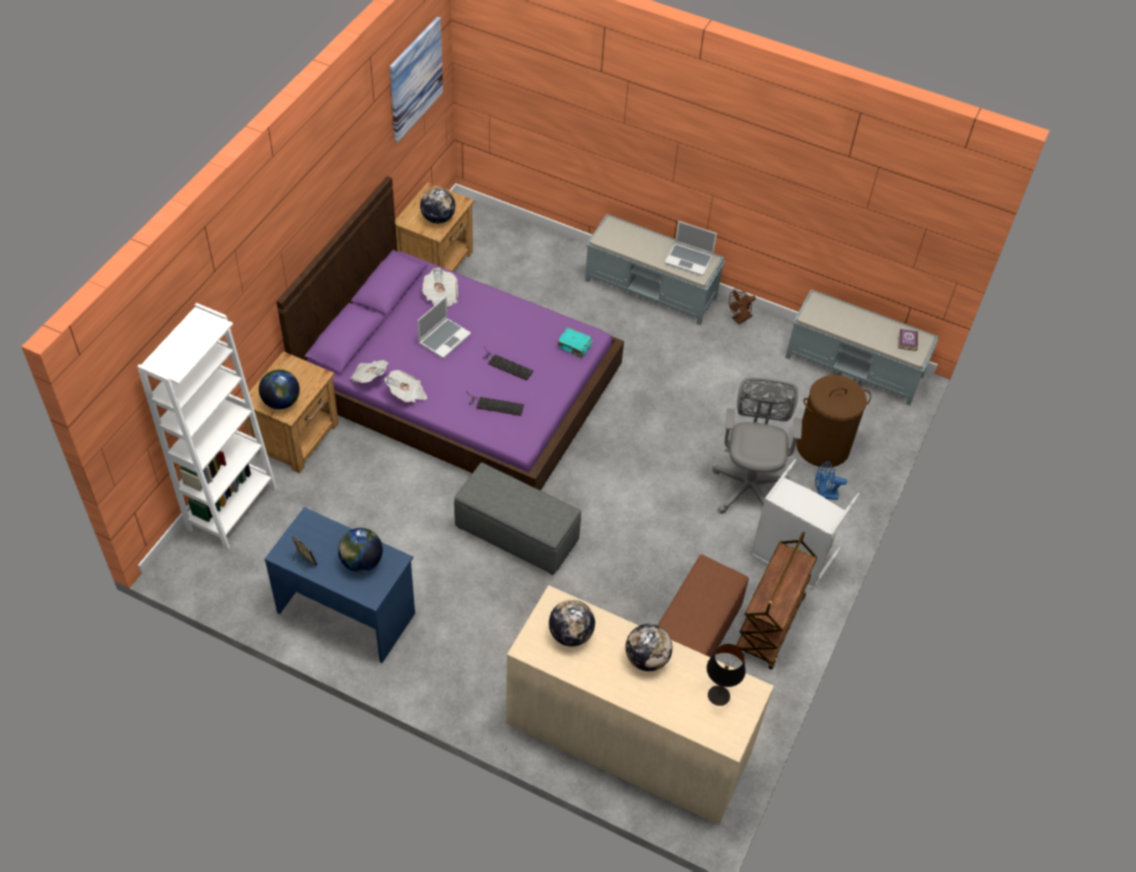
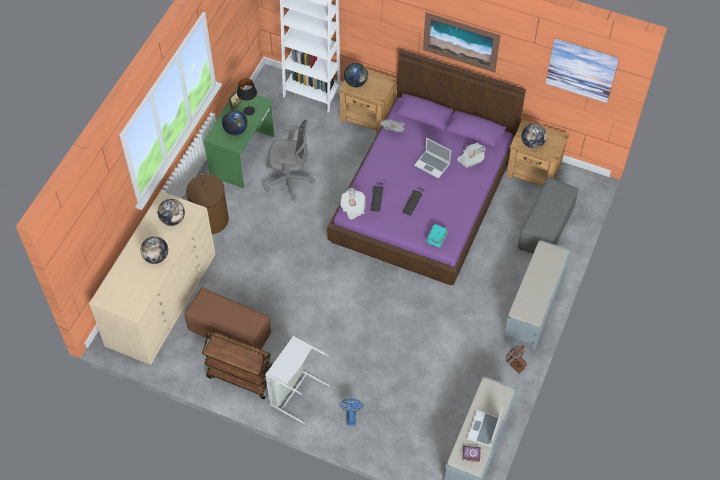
camera: 90 degrees right, 5 degrees up
(320, 200) = (461, 42): none -> picture
(346, 611) = (243, 156): blue desk -> green desk
(407, 394) = (382, 150): newspaper -> newspaper (353, 208)
(515, 534) = (303, 234): grey ottoman -> grey ottoman (546, 228)
(689, 260) = (532, 304): laptop -> laptop (484, 430)
(718, 695) = (131, 293): black table lamp -> black table lamp (249, 110)
(749, 484) = (355, 368): grey office chair -> grey office chair (290, 180)
(822, 446) = (395, 418): brown laundry basket -> brown laundry basket (210, 220)

